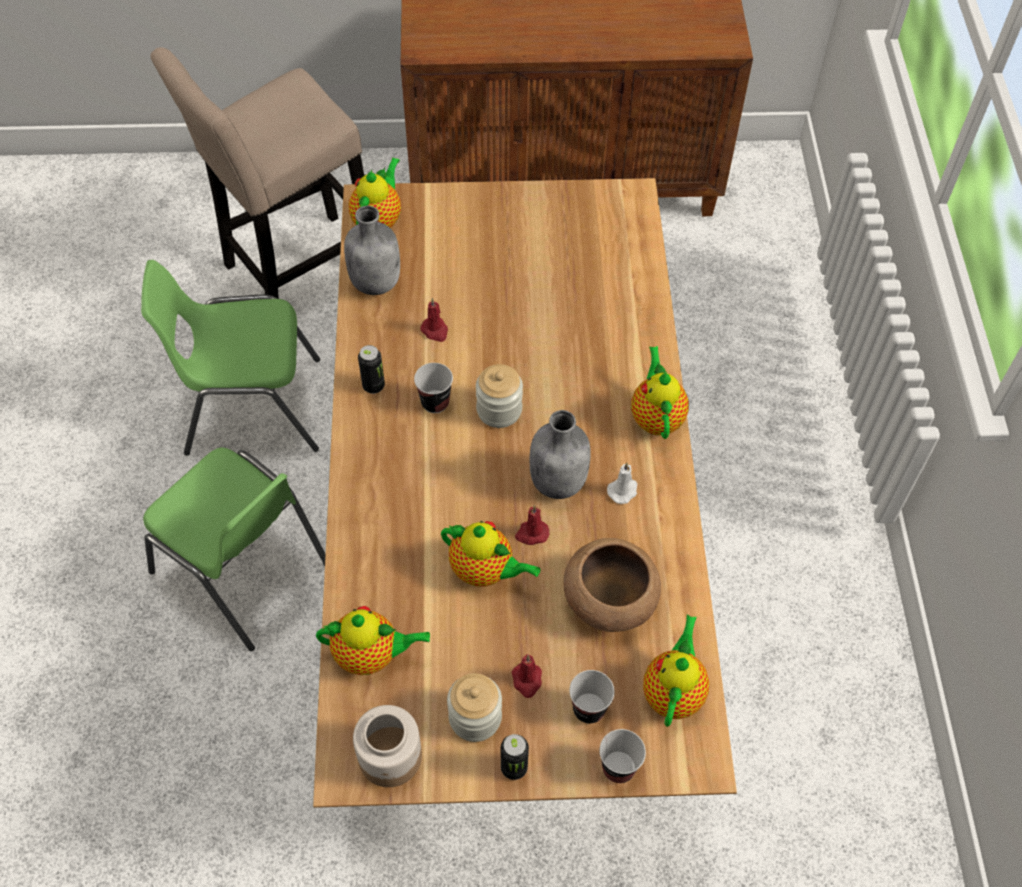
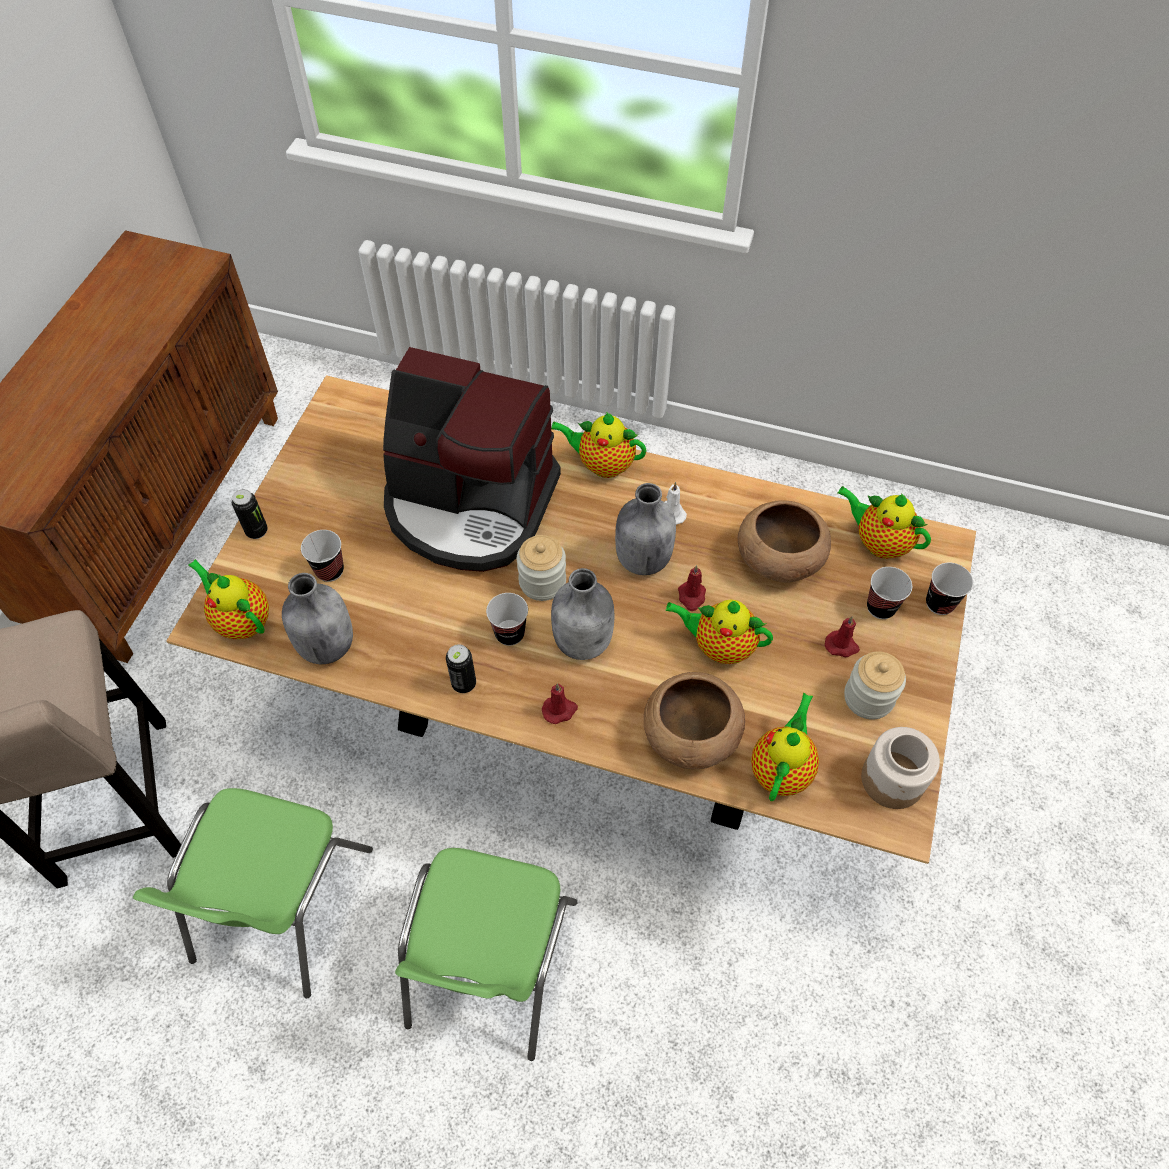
camera: 70 degrees left, 0 degrees up
(244, 572) = (489, 965): green chair -> green chair turned 135 degrees clockwise
(381, 570) = (689, 735): none -> brown bowl
(435, 331) = (419, 608): red candle -> red candle (560, 710)
(448, 257) = (329, 570): none -> cup
(448, 460) = (584, 641): none -> grey bottle
(485, 571) = (719, 646): teapot -> teapot turned 120 degrees counterclockwise
(514, 768) = (924, 681): can -> can (257, 531)
(559, 330) = (470, 505): none -> coffee machine

